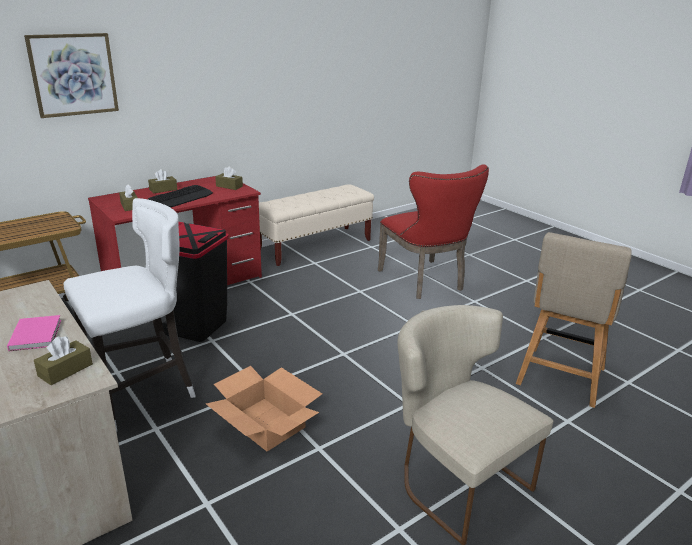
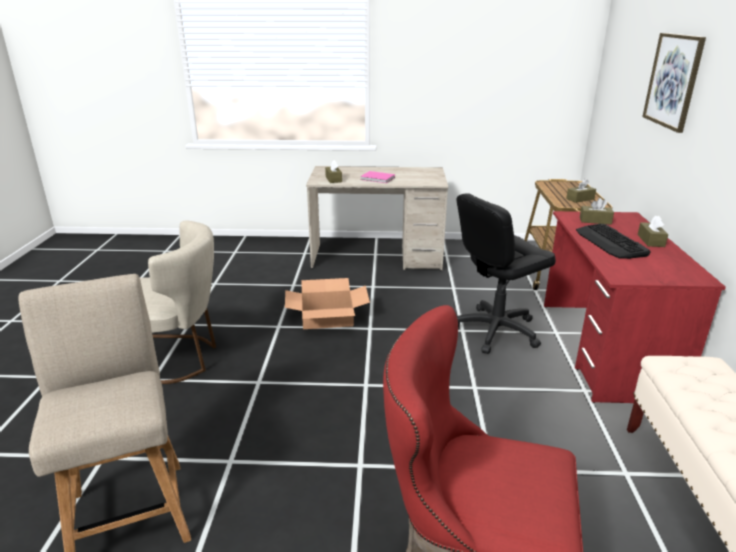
camera: 130 degrees right, 0 degrees up
(143, 394) = (415, 290): white stool -> none
(197, 326) = (495, 330): black trash can -> black office chair
(229, 186) = (649, 273): brown tissue box -> brown tissue box (580, 199)

